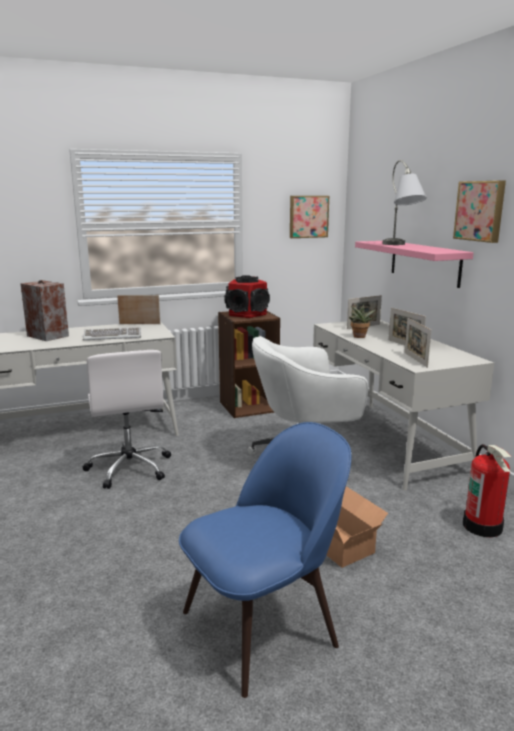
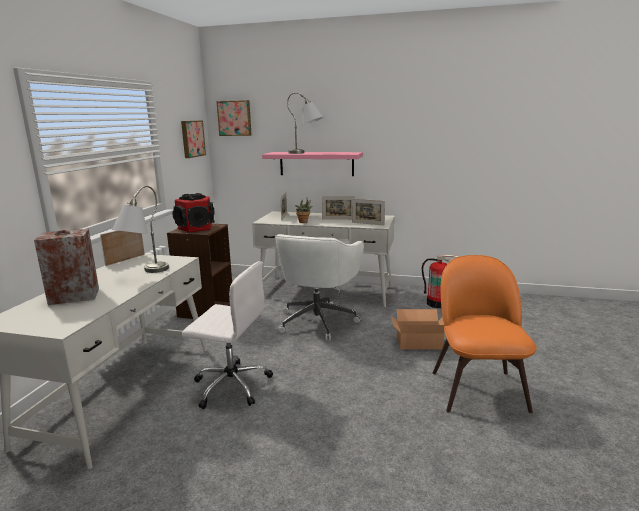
camera: 55 degrees left, 0 degrees up
(112, 336) = (144, 274): keyboard -> grey table lamp
(264, 625) = (477, 388): blue chair -> orange chair
(480, 211) = (365, 126): picture -> picture (235, 118)

